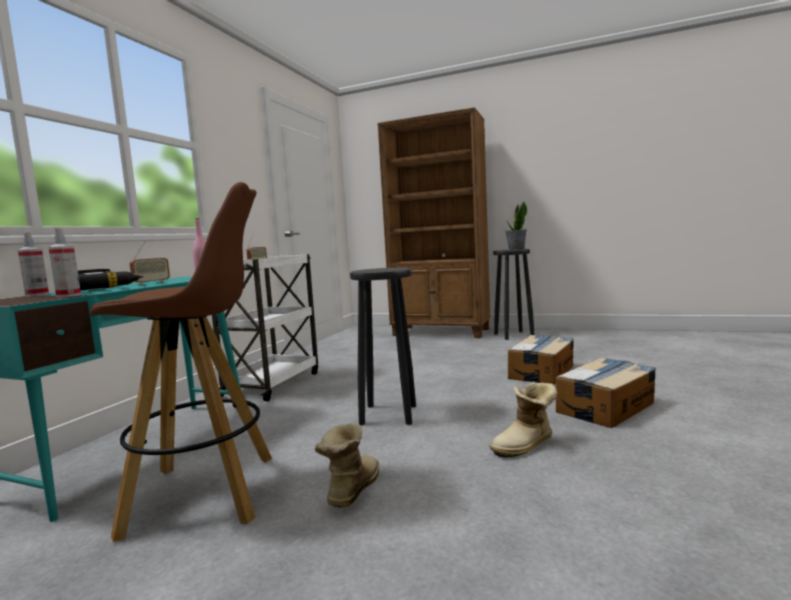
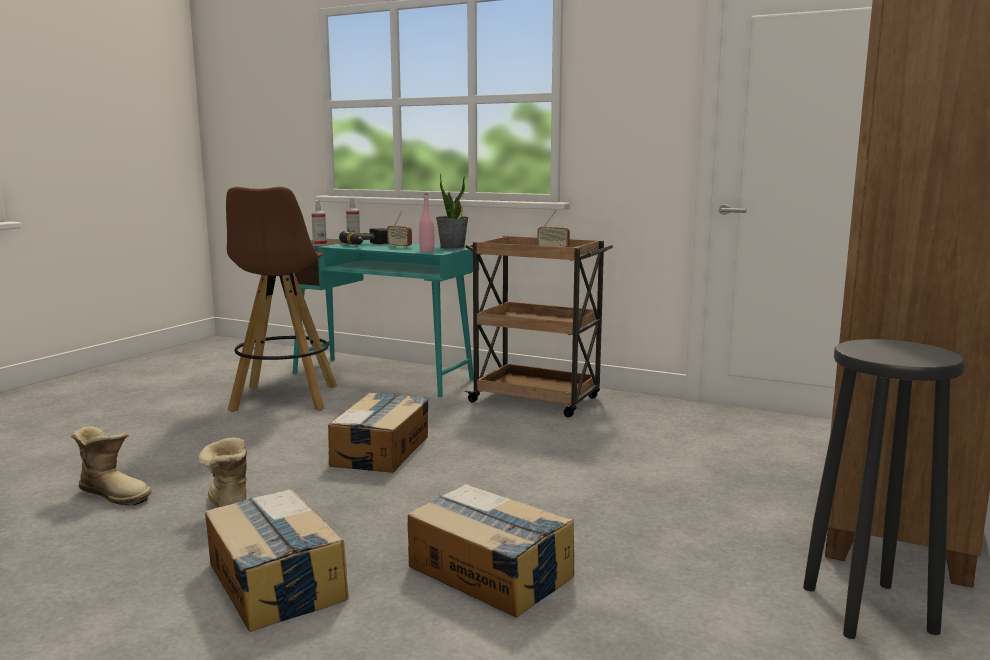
camera: 95 degrees right, 5 degrees up
(272, 383) = (537, 400): white cart -> brown cart
(350, 490) = (237, 434): boot -> boot (115, 494)
(389, 414) = (381, 450): black stool -> cardboard box
(516, 249) = (879, 353): potted plant -> potted plant (452, 247)

